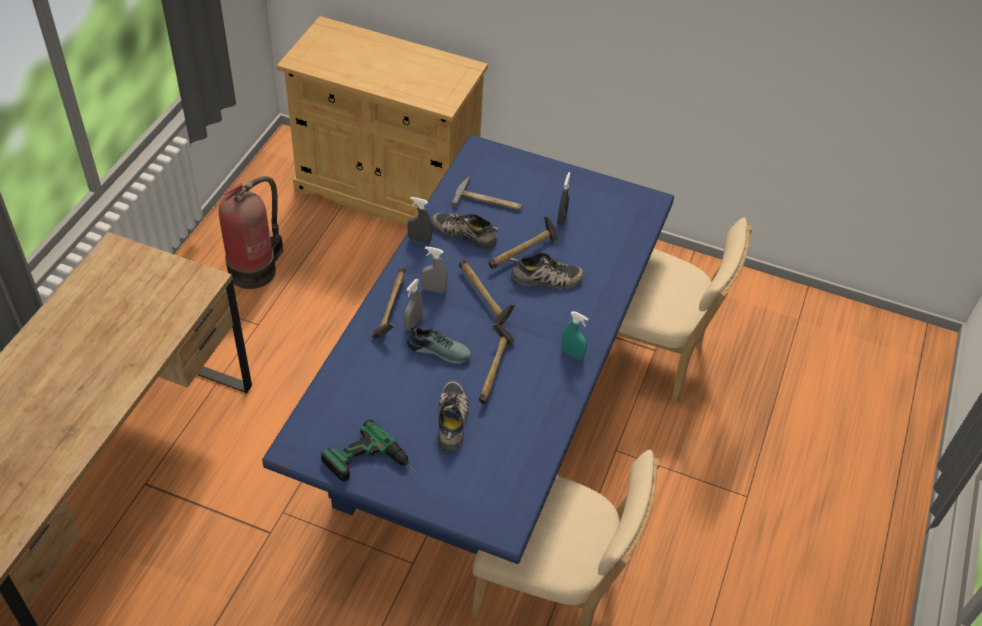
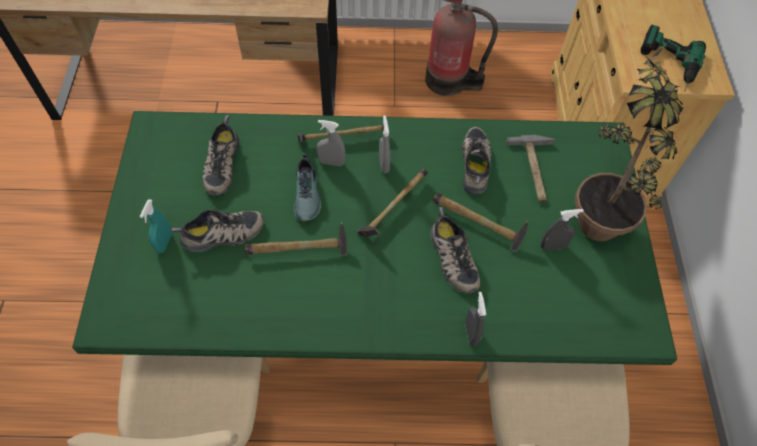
camera: 70 degrees right, 10 degrees up
(372, 403) = (221, 164): none -> shoe
(372, 466) = (147, 189): power drill -> power drill (667, 65)
(419, 240) = (443, 131): grey spray bottle -> grey spray bottle (471, 333)
(481, 419) = (376, 305): blue dining table -> green dining table
(544, 182) = (599, 211): none -> potted plant
(572, 354) = (355, 318): turquoise spray bottle -> turquoise spray bottle (164, 242)

